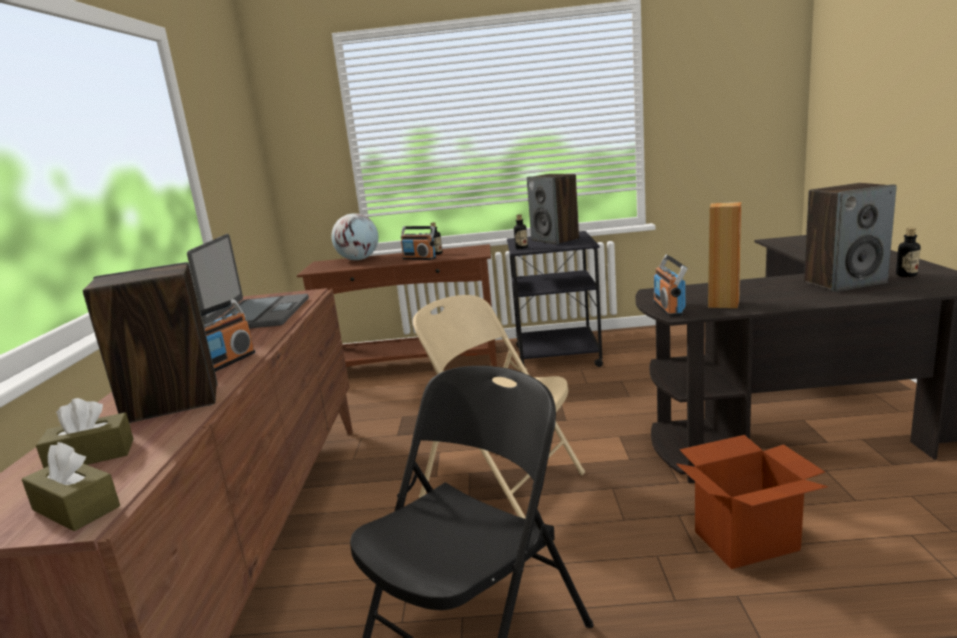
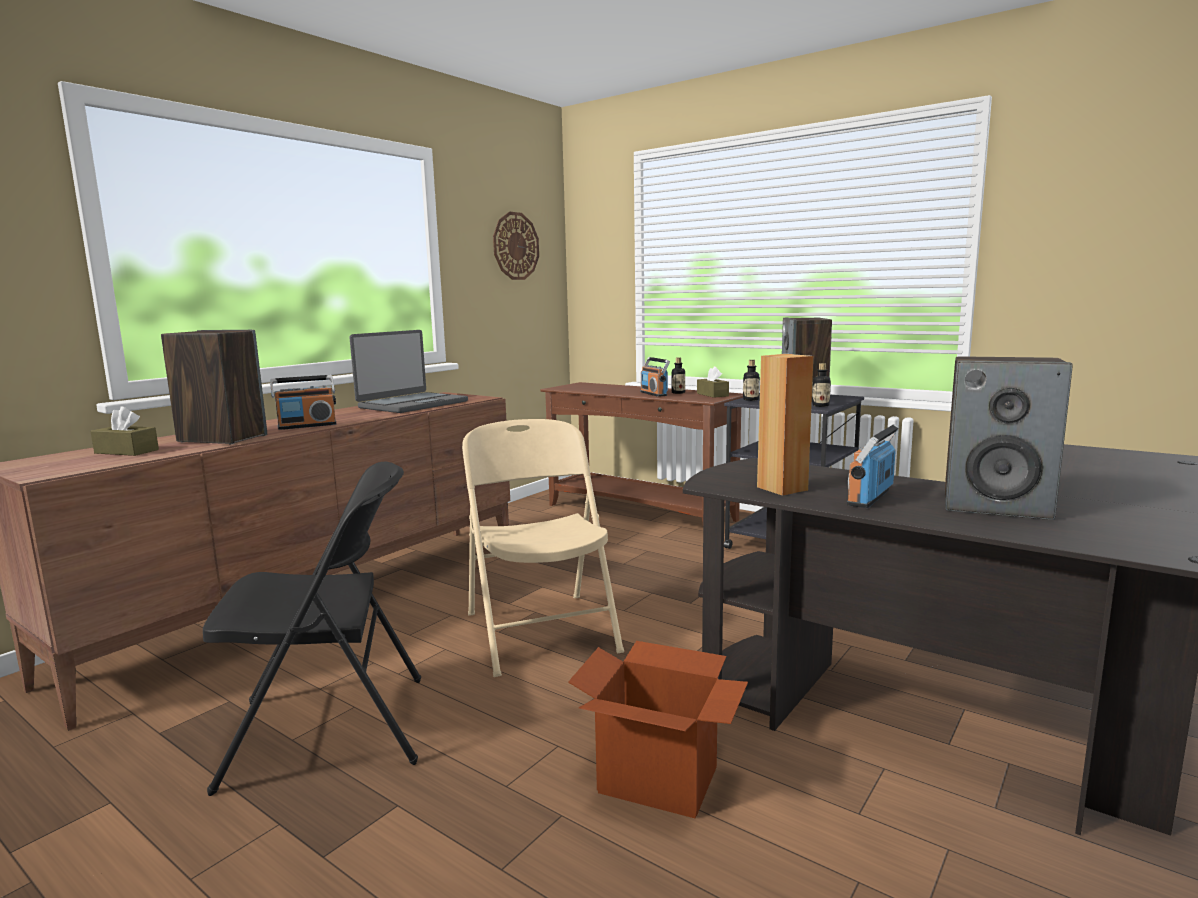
camera: 35 degrees right, 5 degrees down
(76, 508) = (55, 470): brown tissue box -> brown tissue box (712, 395)
(234, 132) = (515, 246): none -> wall clock
(358, 259) = (611, 386): globe -> none
(668, 308) = (719, 478): radio -> radio (870, 498)
(906, 275) = (1118, 520): bottle -> bottle (820, 405)

